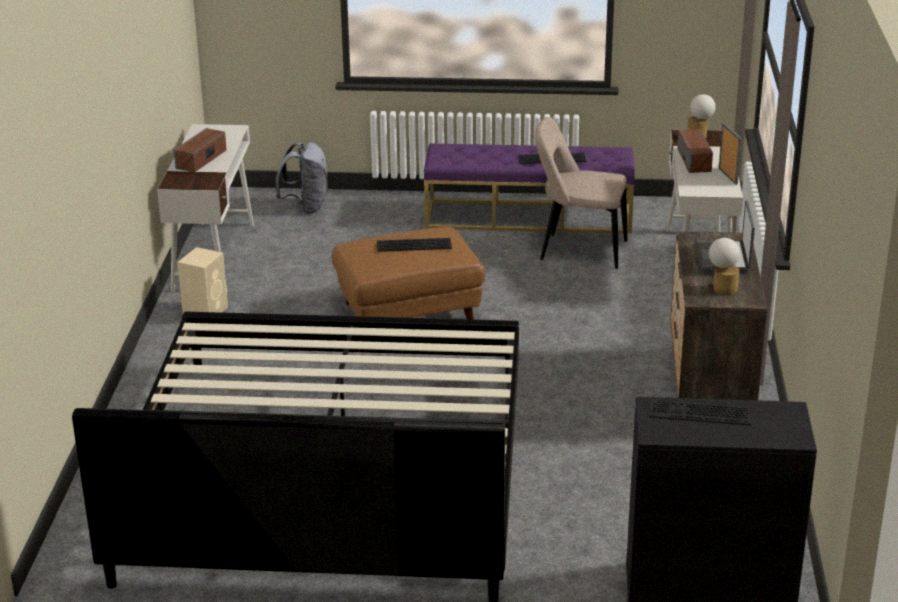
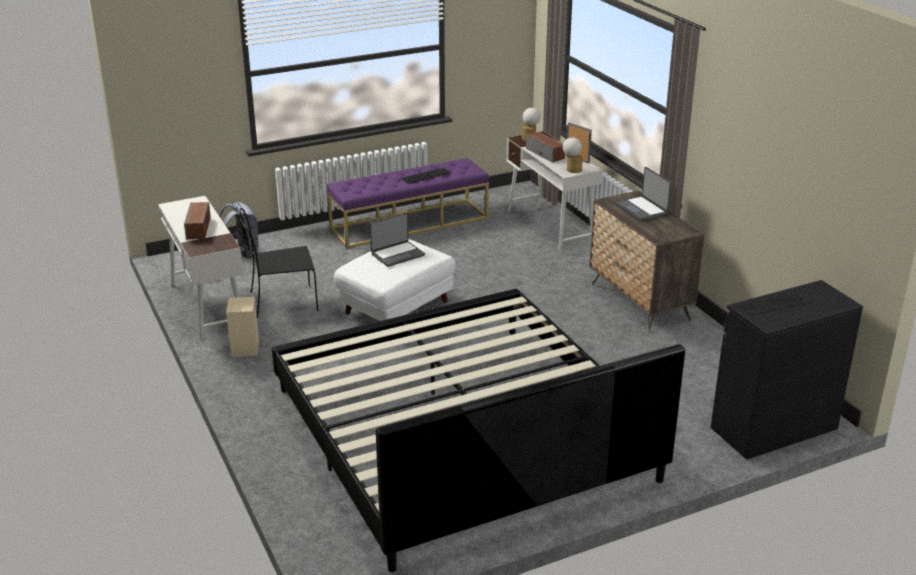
camera: 30 degrees left, 0 degrees up
(293, 271) = (281, 302): none -> black chair
(409, 311) = (396, 307): brown ottoman -> white ottoman
(414, 244) = (397, 254): keyboard -> laptop
(578, 251) = (466, 237): beige chair -> none
(722, 287) = (664, 227): table lamp -> table lamp (572, 169)

